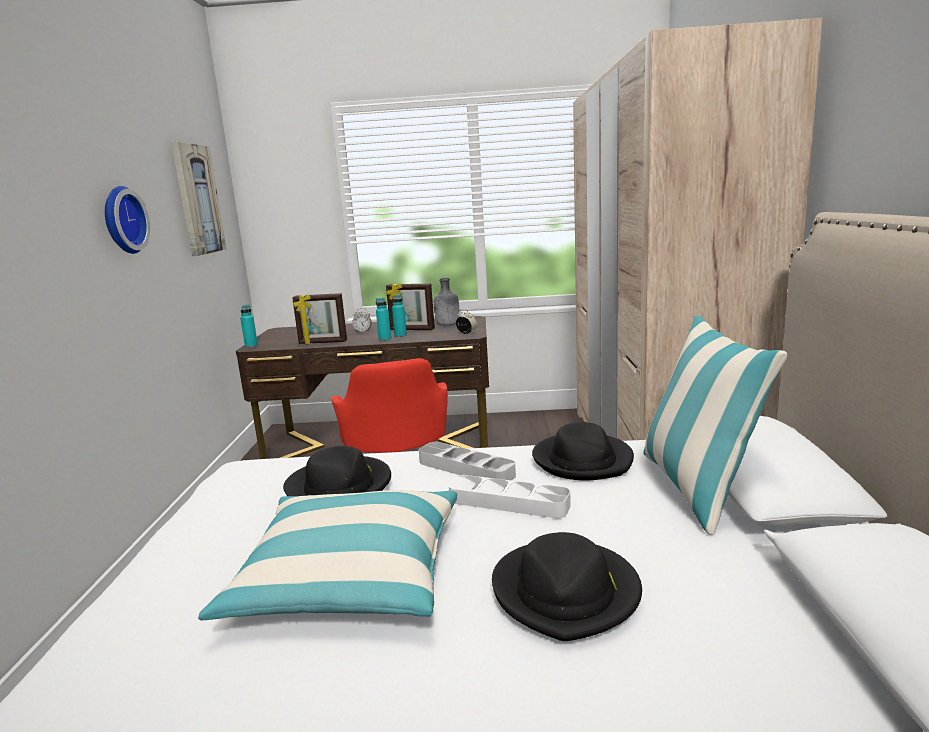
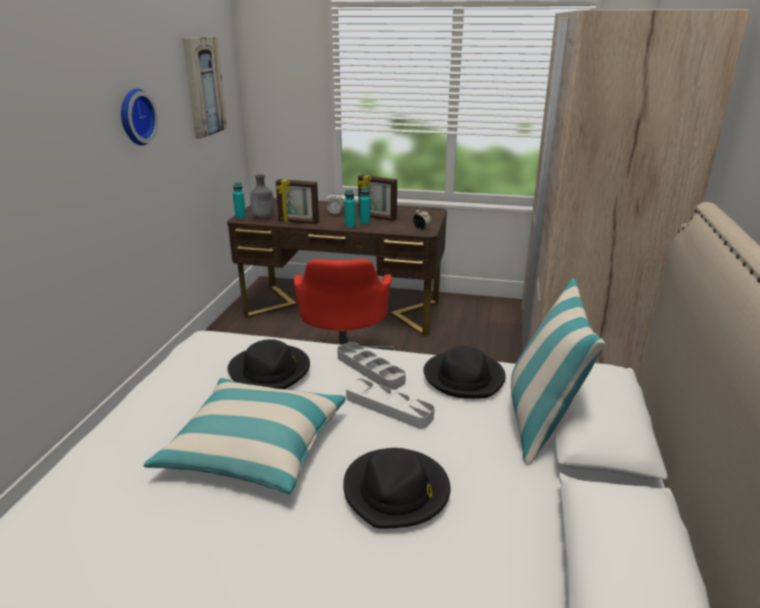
camera: 10 degrees right, 10 degrees up
(448, 325) = (409, 217): grey bottle -> grey bottle (263, 217)

